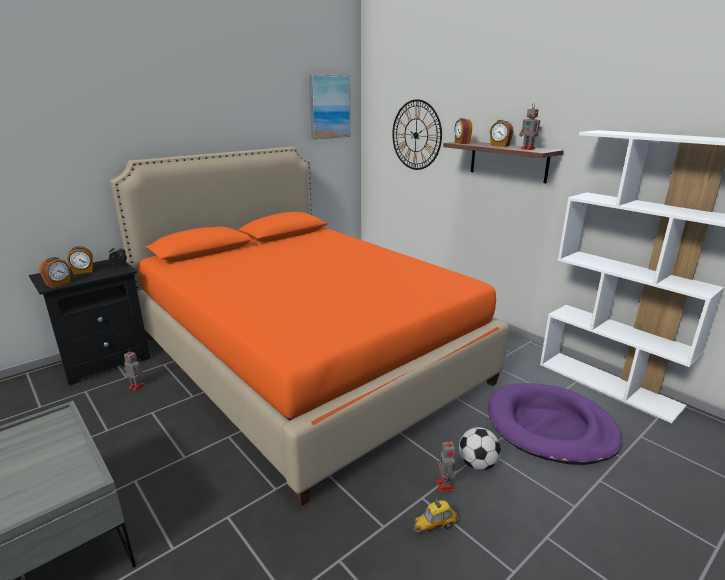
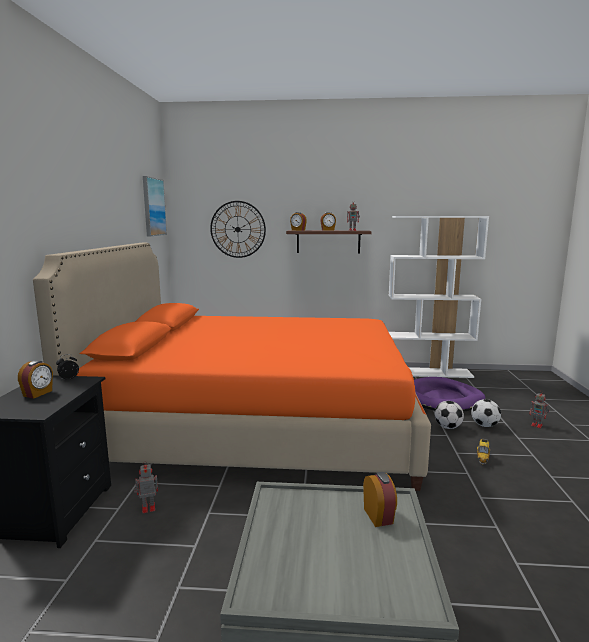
camera: 45 degrees left, 10 degrees down
(59, 284) = (45, 408): alarm clock -> alarm clock (379, 516)
(445, 486) = (455, 442): toy robot -> toy robot (537, 425)
(533, 491) = (484, 425): none -> football

